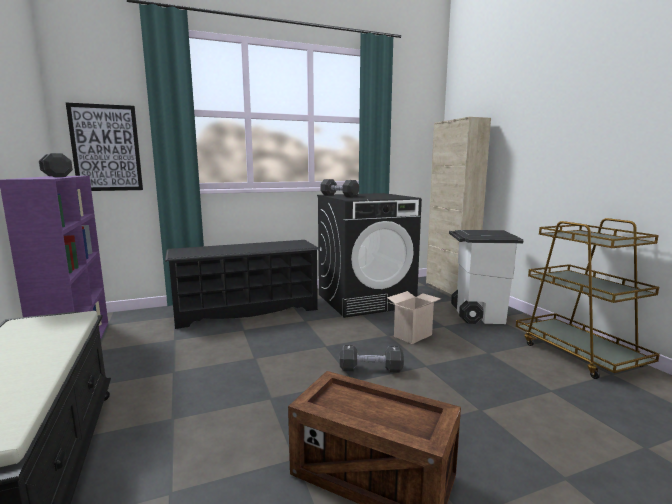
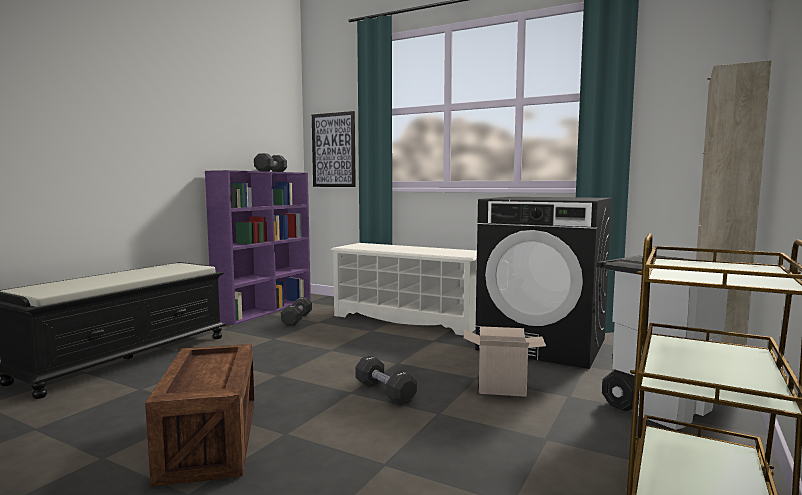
camera: 50 degrees right, 5 degrees down
(247, 310) = (409, 319): black shoe rack -> white shoe rack
(339, 196) = (517, 197): black dumbbell -> black dumbbell (297, 319)

